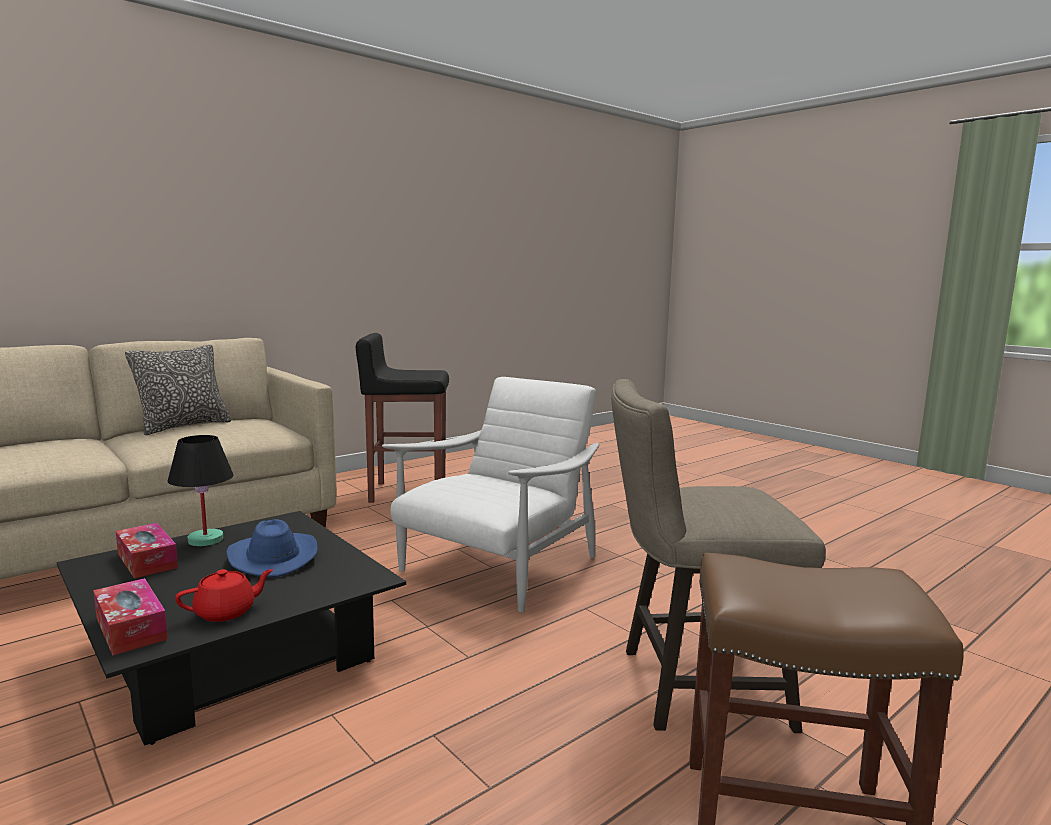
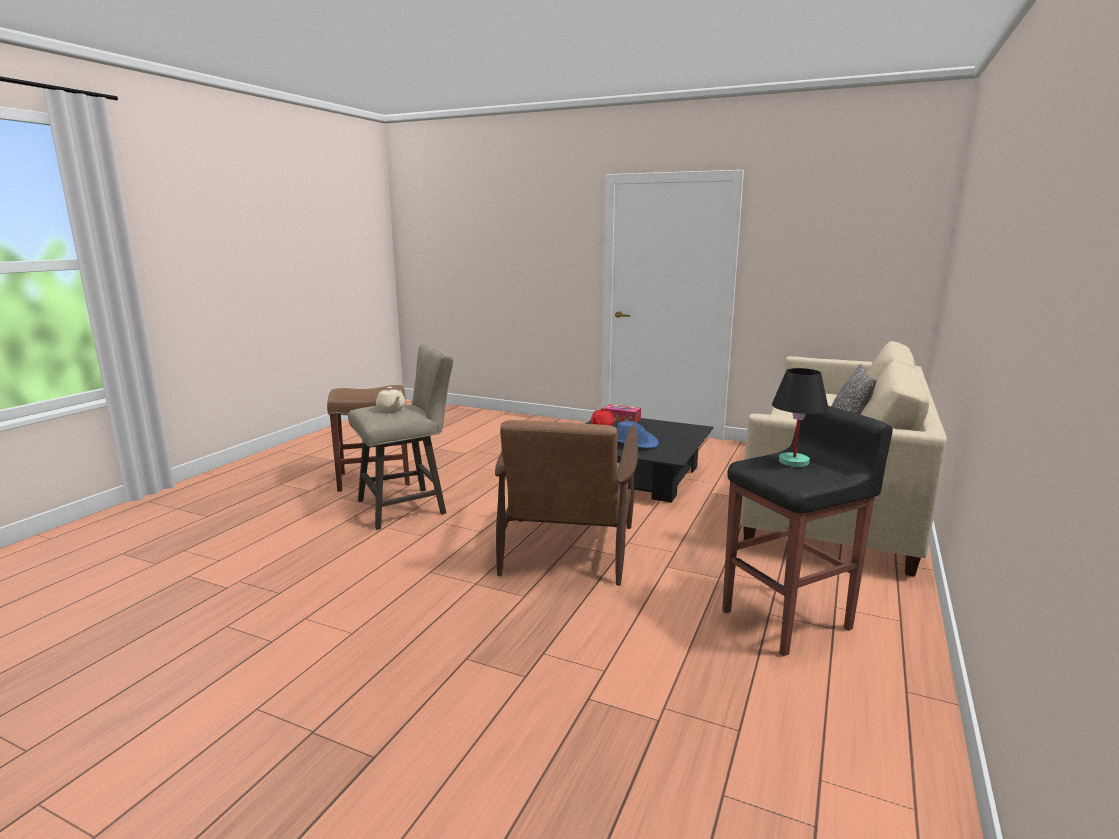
camera: 155 degrees right, 5 degrees up
(147, 560) = (680, 432): tissue box -> none
(206, 539) = (682, 443): black table lamp -> black table lamp (793, 462)
(498, 566) = (567, 546): white armchair -> brown armchair
(724, 494) = (391, 409): none -> beige teapot

